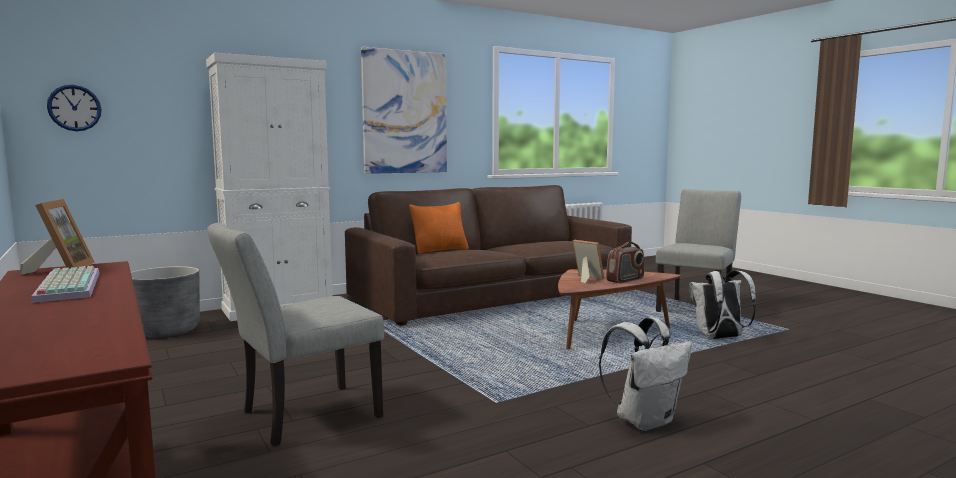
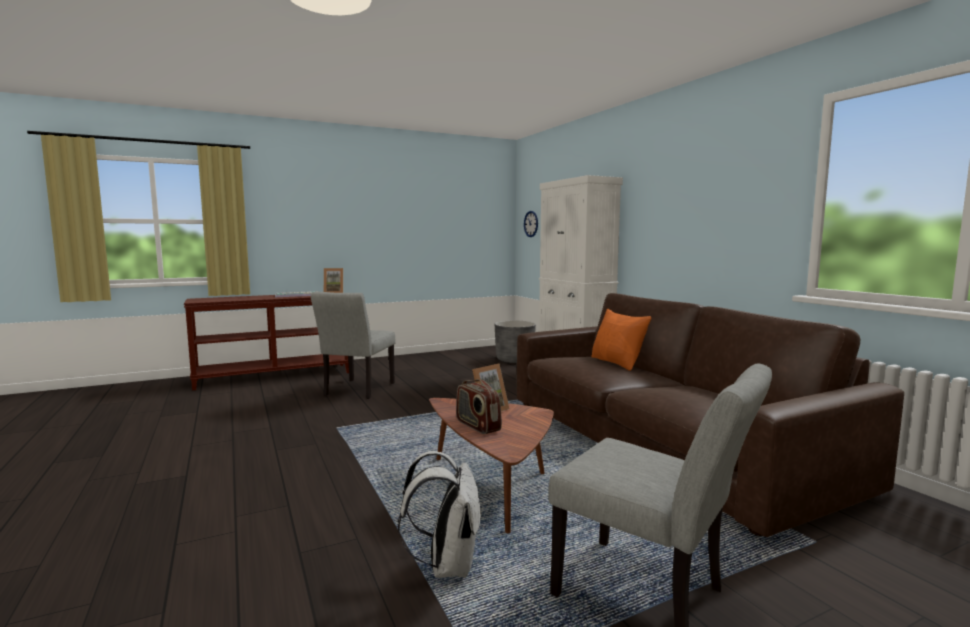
camera: 95 degrees right, 0 degrees up
(300, 417) = (356, 390): grey chair -> grey chair turned 135 degrees counterclockwise
(404, 112) = (695, 211): picture -> none
(645, 421) = (261, 468): white backpack -> none

